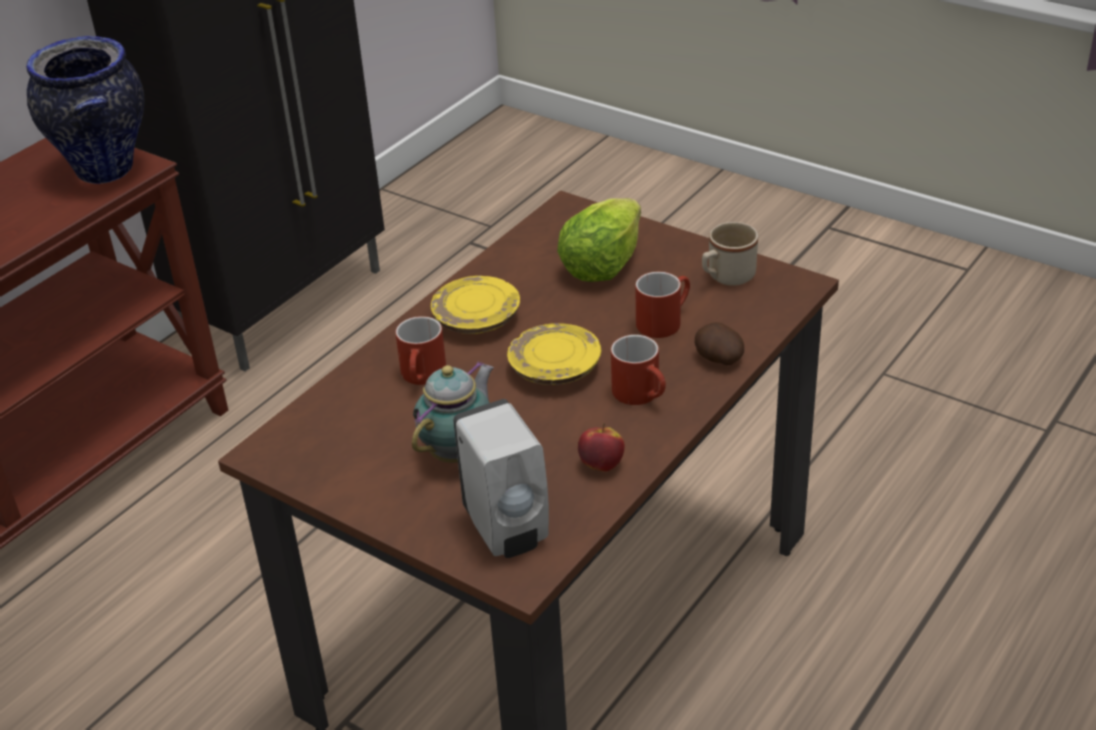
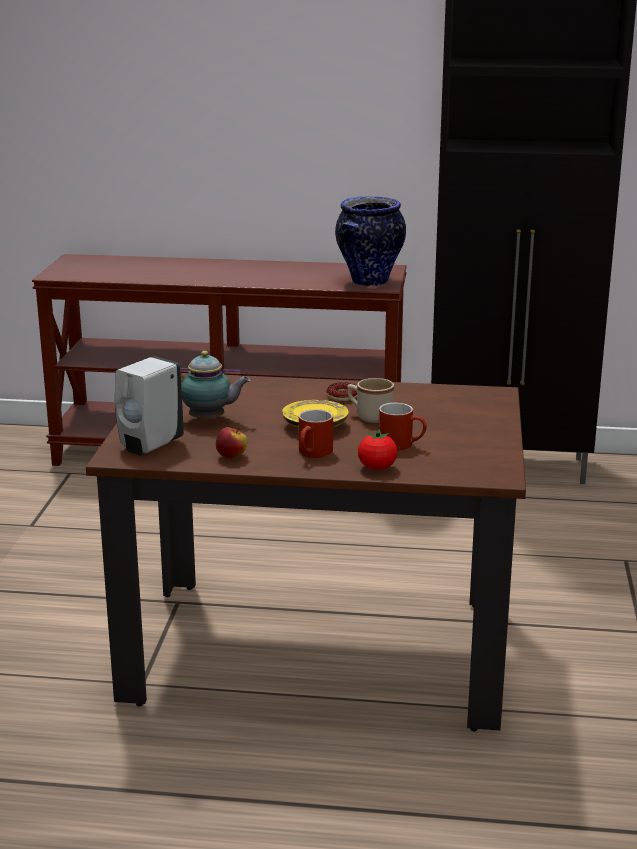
camera: 60 degrees right, 15 degrees down
(423, 377) = (270, 396): red mug -> none
(477, 319) = (342, 396): yellow plate -> donut
(601, 266) = (443, 415): lettuce -> none
(718, 359) = (377, 468): potato -> tomato
(726, 277) = (477, 453): beige mug -> beige mug (369, 416)

